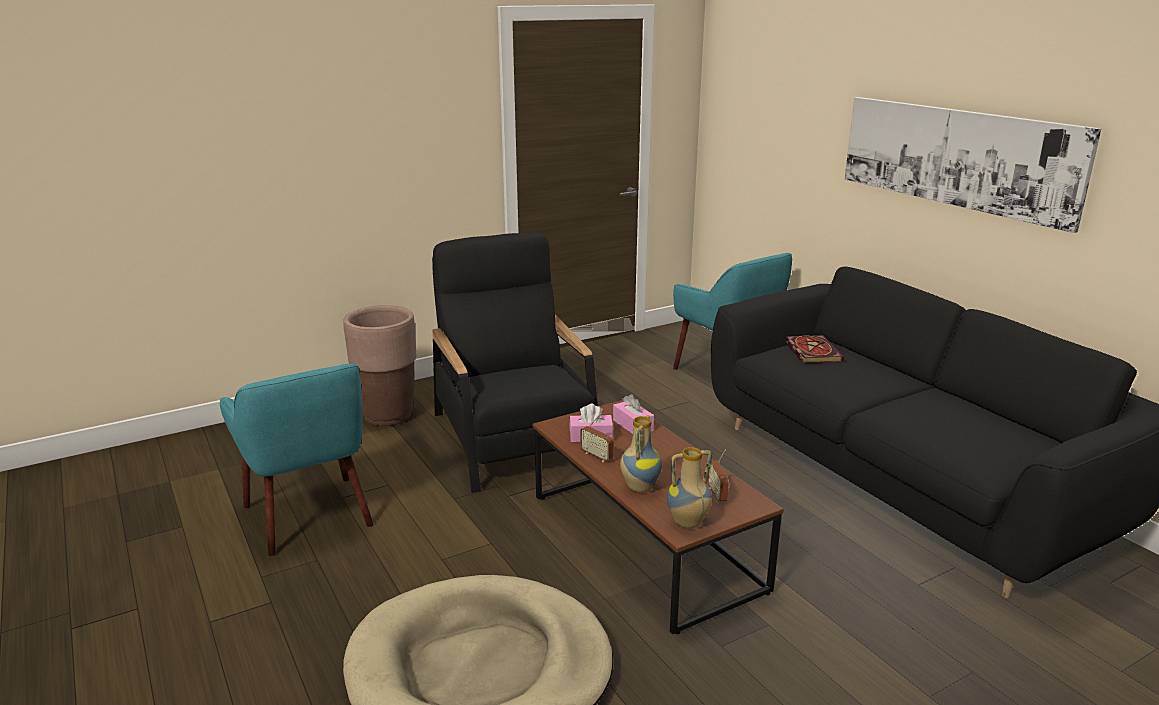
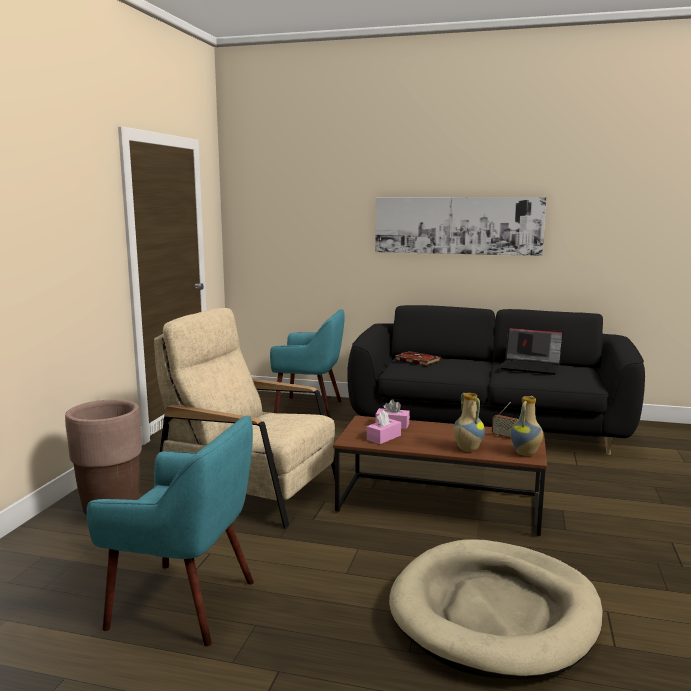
camera: 45 degrees left, 10 degrees down
(514, 440) = (250, 488): black armchair -> beige armchair
(596, 456) = (411, 445): radio -> none
(949, 414) = (531, 367): none -> laptop

